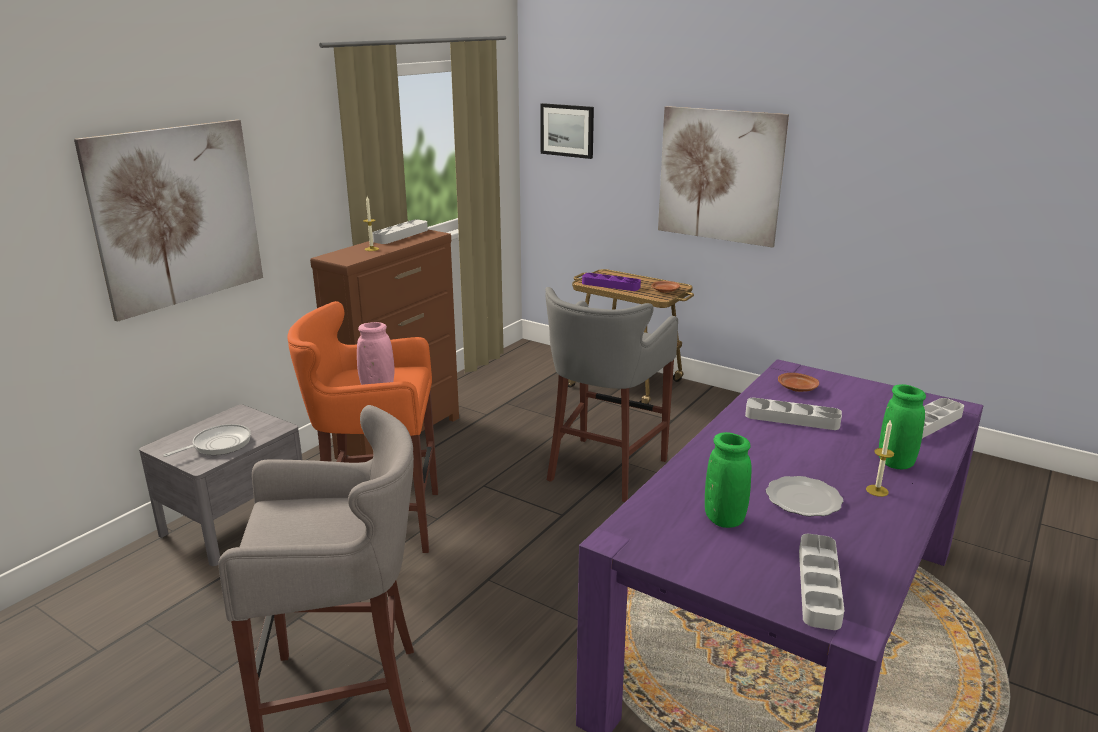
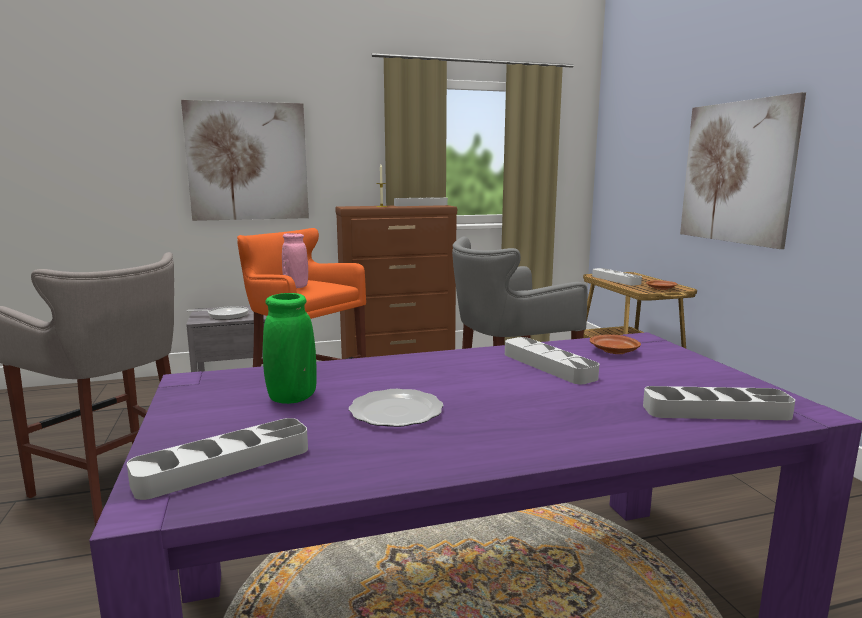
camera: 40 degrees right, 10 degrees down
(567, 130) = (624, 145): picture -> none
(611, 285) = (615, 280): purple tray -> grey tray
(877, 490) = (491, 433): candle -> none
(895, 463) = (578, 423): green vase -> none

